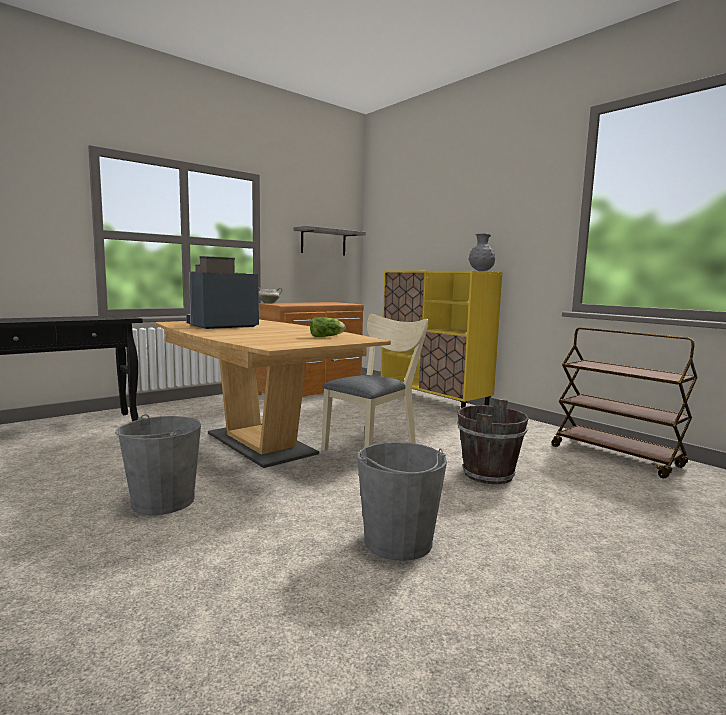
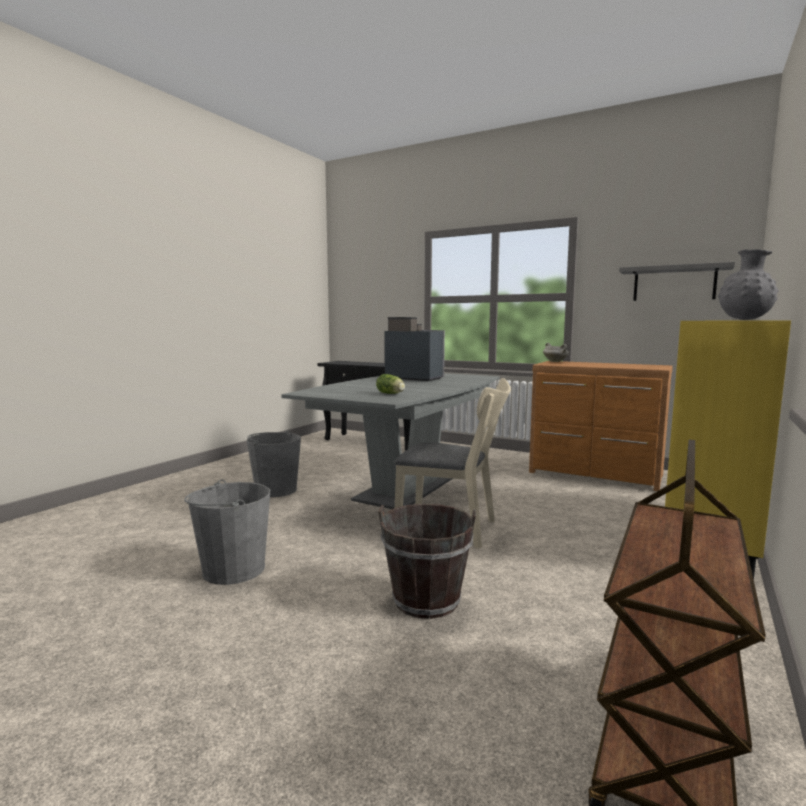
camera: 70 degrees right, 0 degrees up
(260, 444) = (406, 489): brown dining table -> grey dining table

